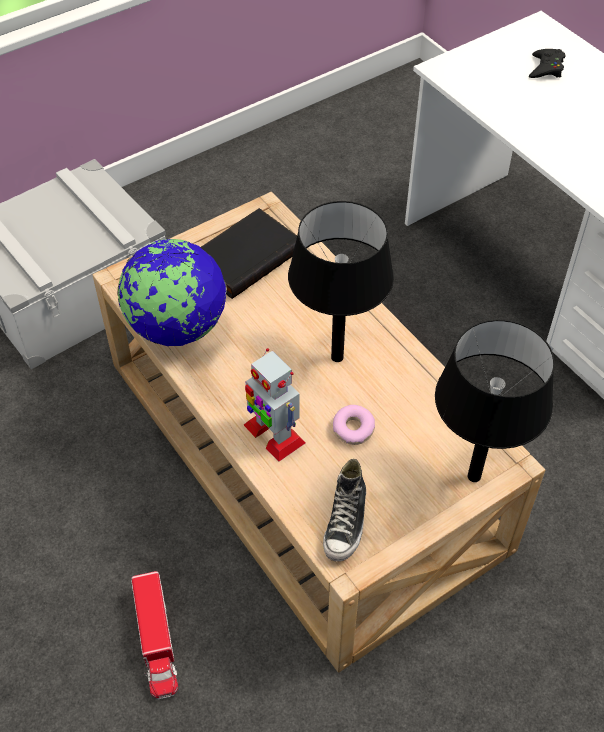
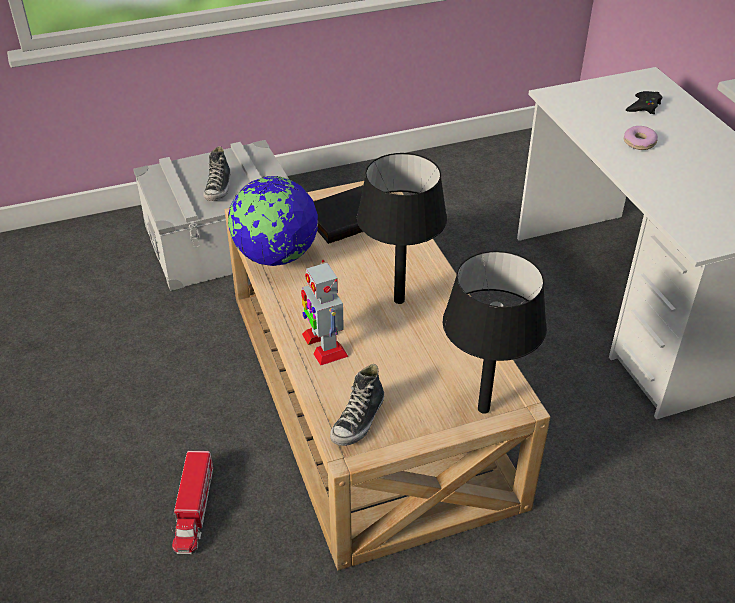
camera: 15 degrees right, 10 degrees down
(62, 237) = (218, 188): none -> shoe
(353, 429) = (392, 354): donut -> donut (639, 143)

